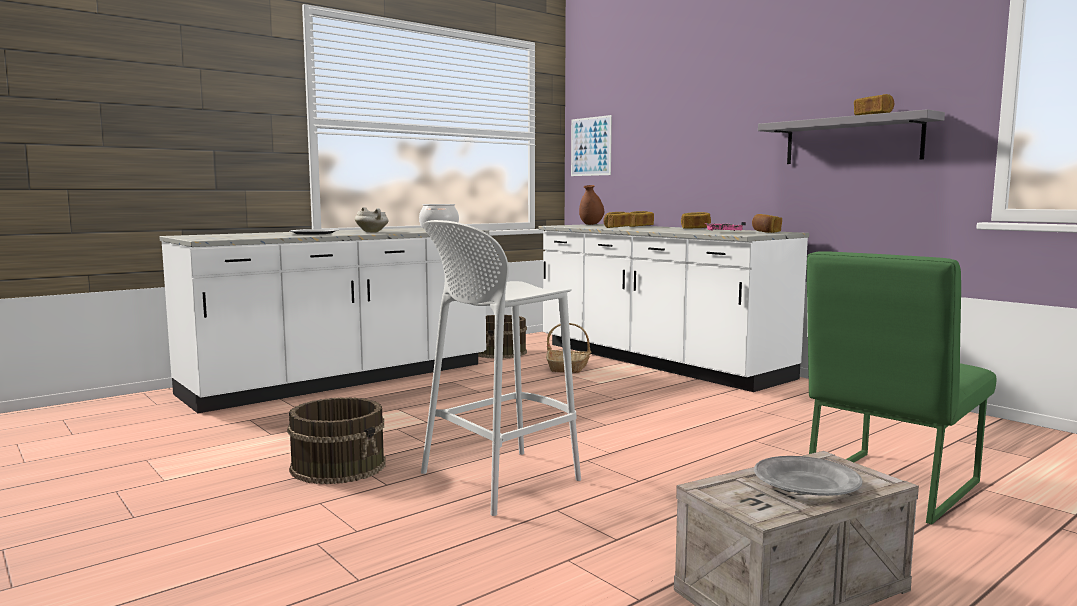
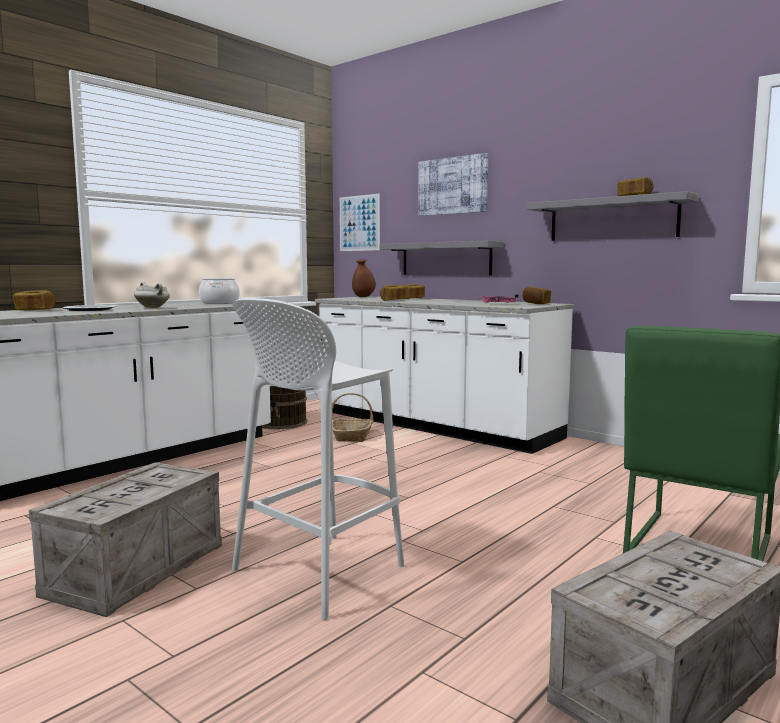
camera: 10 degrees left, 0 degrees up
(339, 466) = (137, 568): brown bucket -> crate
(677, 184) = (446, 259): none -> grey shelf
(686, 106) = (453, 186): none -> picture
(695, 228) = (466, 300): bread -> bread (35, 310)
(806, 482) = (678, 574): grey plate -> none

